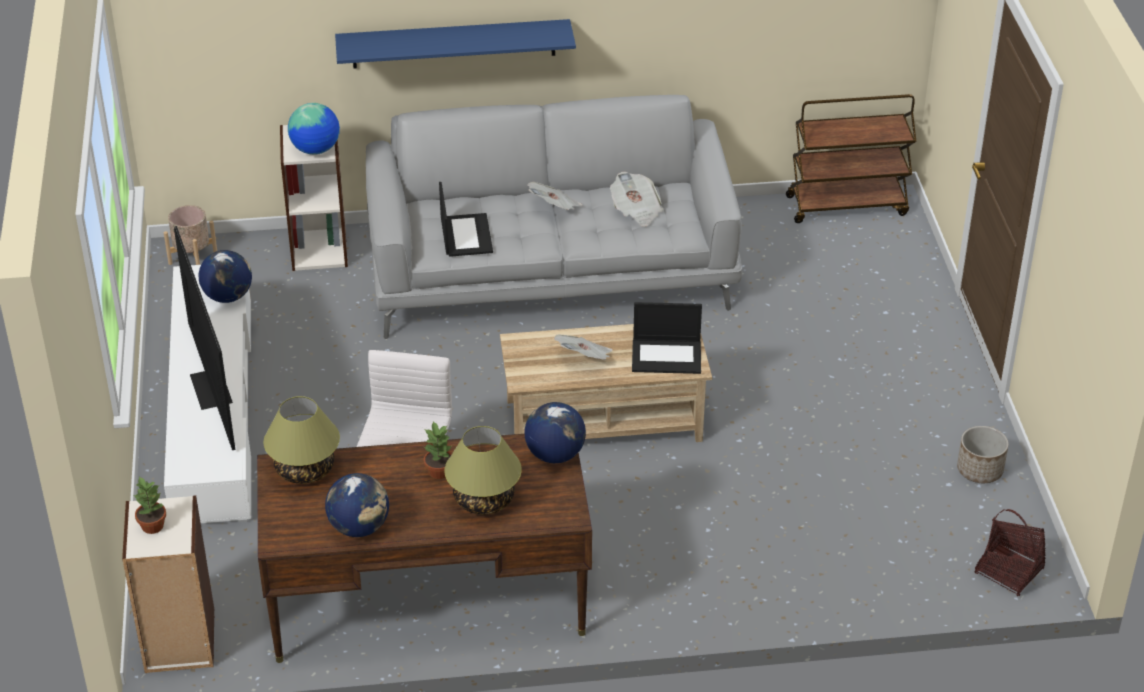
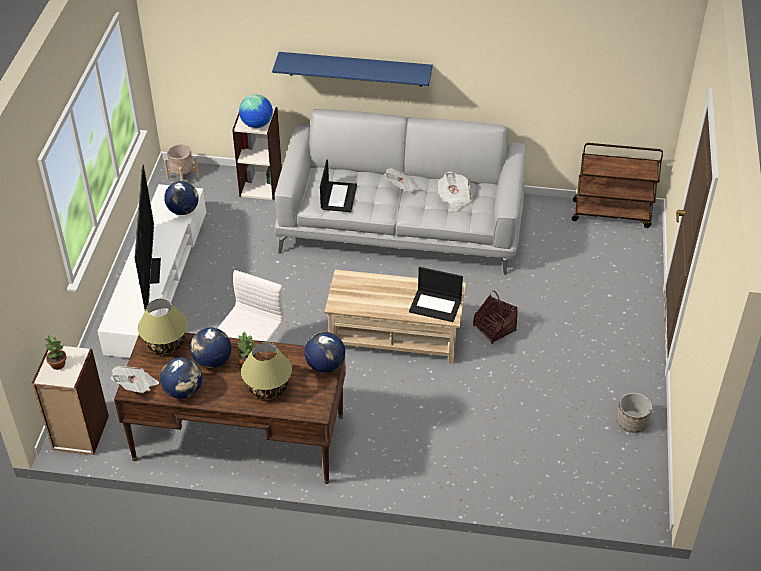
camera: 15 degrees right, 5 degrees up
(385, 480) = (212, 361): none -> globe
(585, 358) = (382, 297): newspaper -> newspaper (136, 386)
(1009, 571) = (624, 500): basket -> basket (494, 329)

